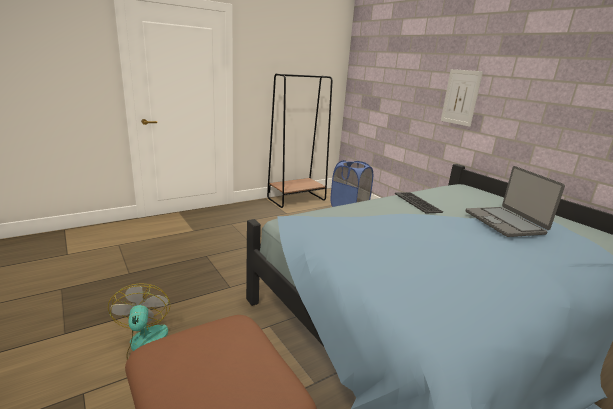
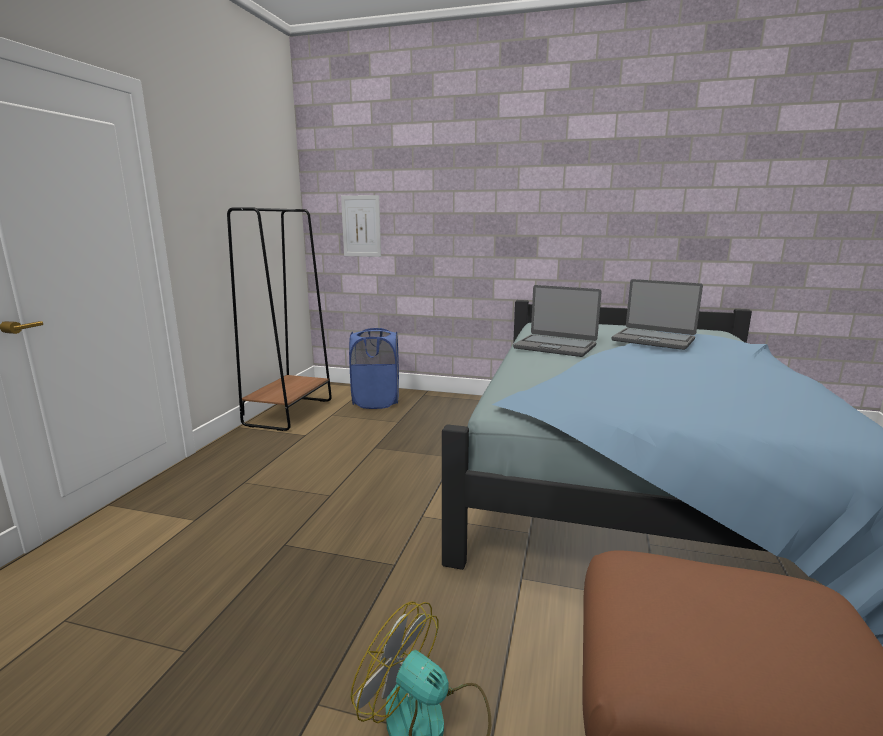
camera: 40 degrees left, 5 degrees down
(417, 203) = (555, 346): keyboard -> laptop
(460, 97) = (504, 219): picture -> picture (361, 226)

